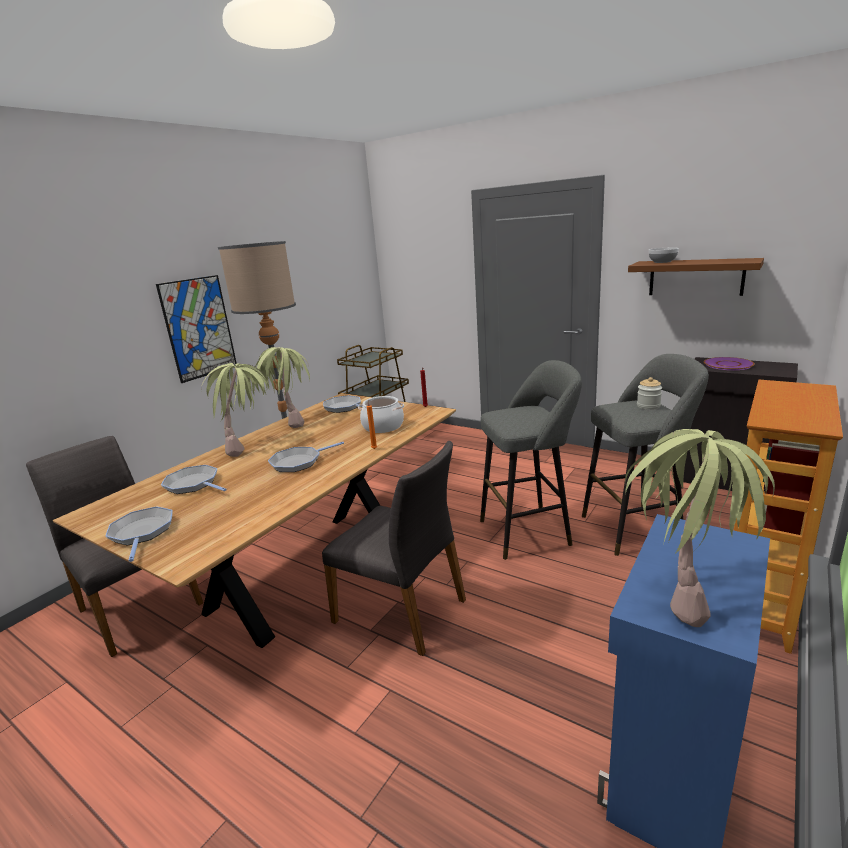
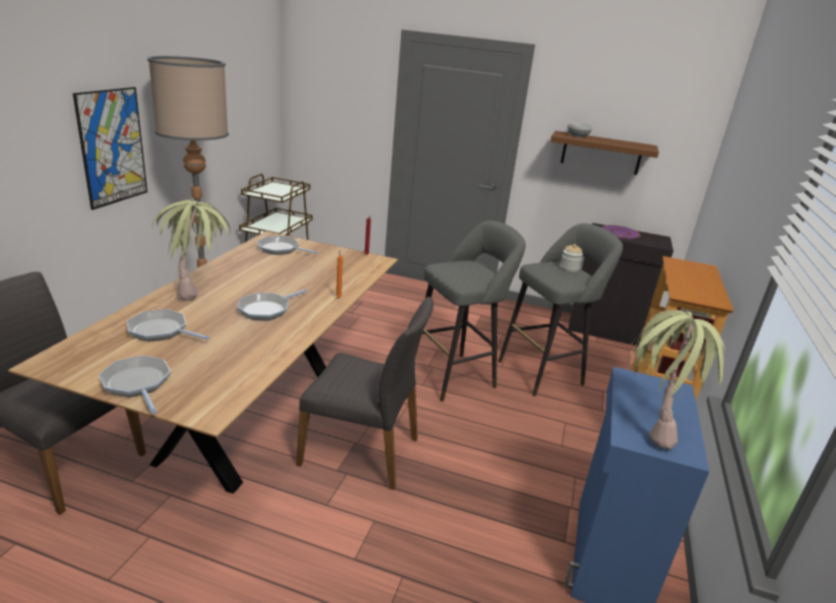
camera: 20 degrees left, 5 degrees up
(291, 422) = (229, 262): potted plant -> none
(382, 426) = (334, 274): cooking pot -> none

